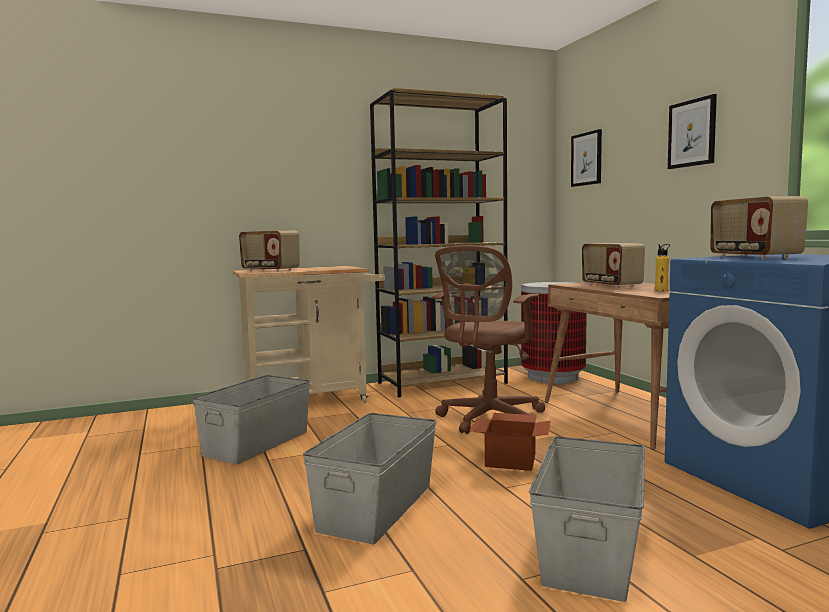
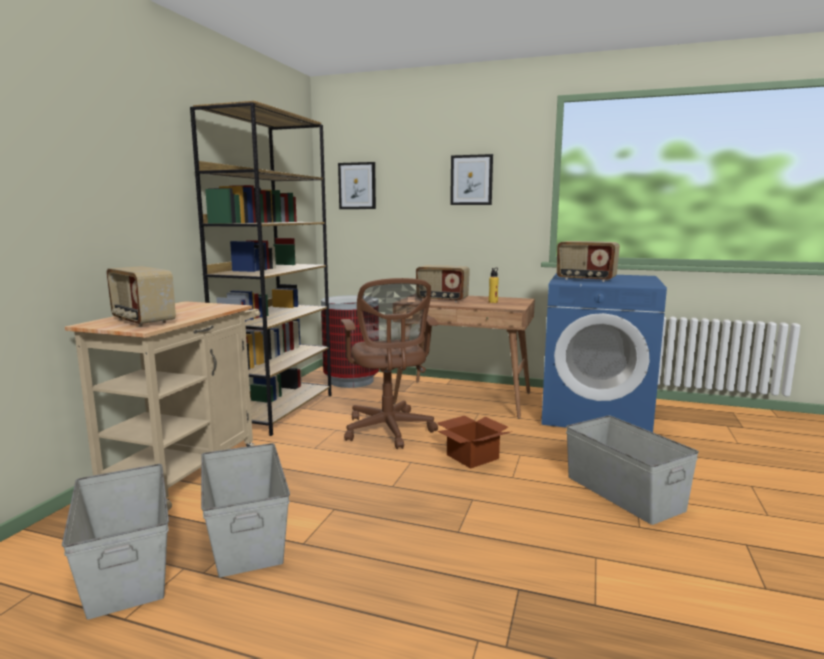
camera: 50 degrees left, 5 degrees up
(269, 270) = (142, 321): radio -> radio turned 60 degrees clockwise
(378, 506) = (482, 531): grey storage box -> grey storage box (128, 566)

